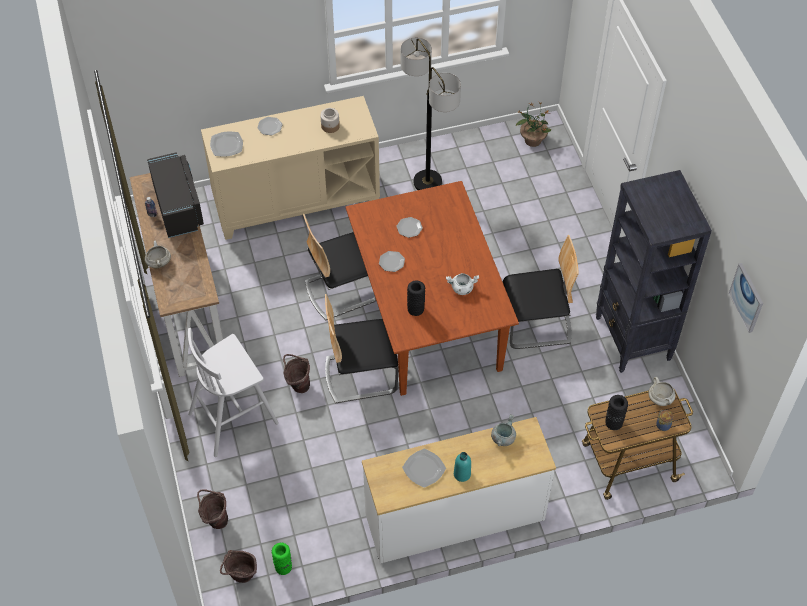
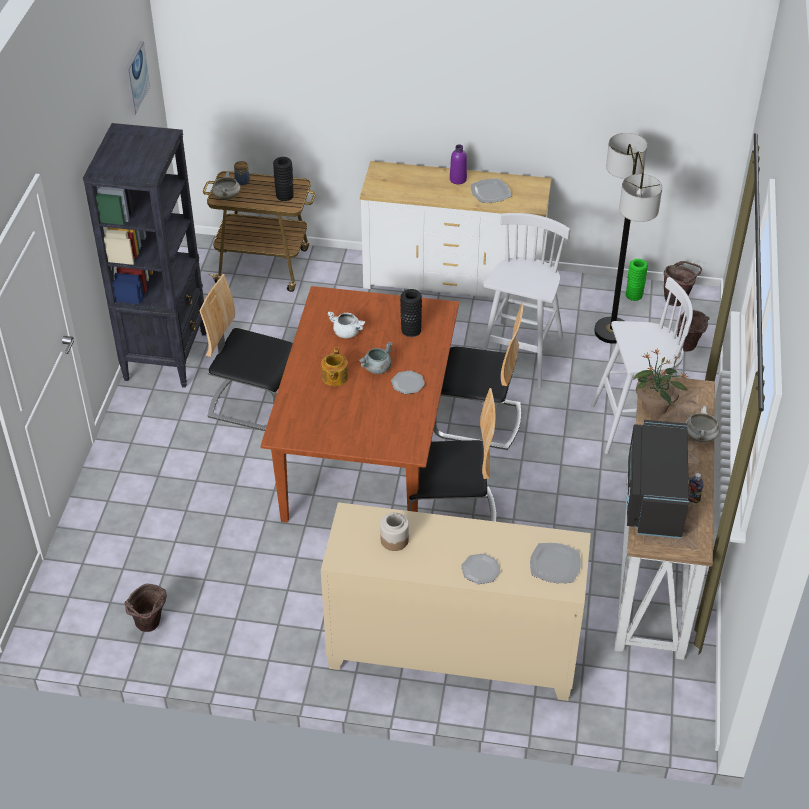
camera: 155 degrees left, 10 degrees down
(298, 385) = (553, 433): brown bucket -> brown bucket (150, 626)
(356, 452) = (520, 356): none -> white stool
(409, 228) = (363, 412): plate -> none
(427, 182) = (258, 611): floor lamp -> floor lamp (612, 331)
(446, 247) = (334, 377): none -> teapot
(462, 474) = (458, 179): turquoise bottle -> purple bottle
(503, 438) = (402, 191): grey cooking pot -> grey cooking pot (377, 368)
(532, 140) = (75, 618): potted plant -> potted plant (655, 407)

